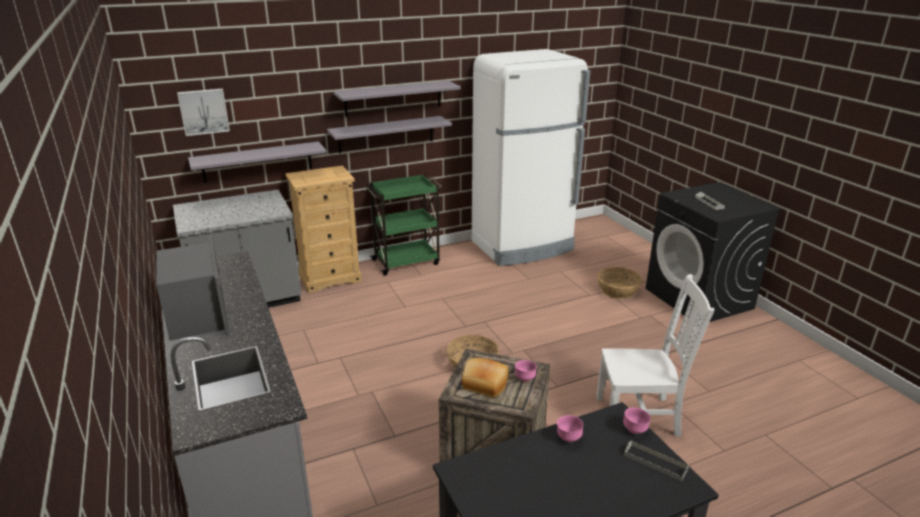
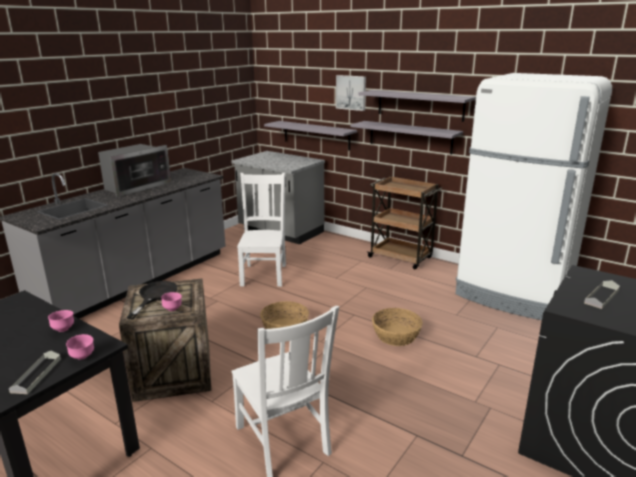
camera: 60 degrees right, 5 degrees down
(203, 111) = (290, 90): picture -> picture (351, 92)
(330, 278) = (339, 242): beige dresser -> none
(345, 344) = (264, 274): none -> white chair
(407, 261) = (401, 258): green cart -> brown cart
(484, 385) = (155, 296): bread -> black frying pan
(617, 290) = (512, 372): basket -> basket (396, 335)

